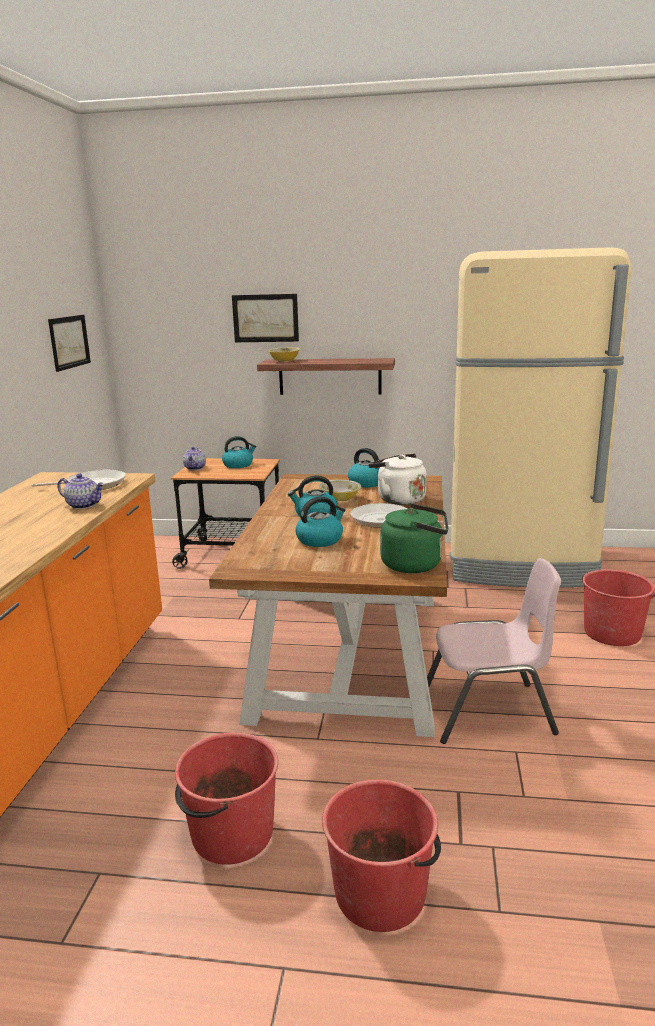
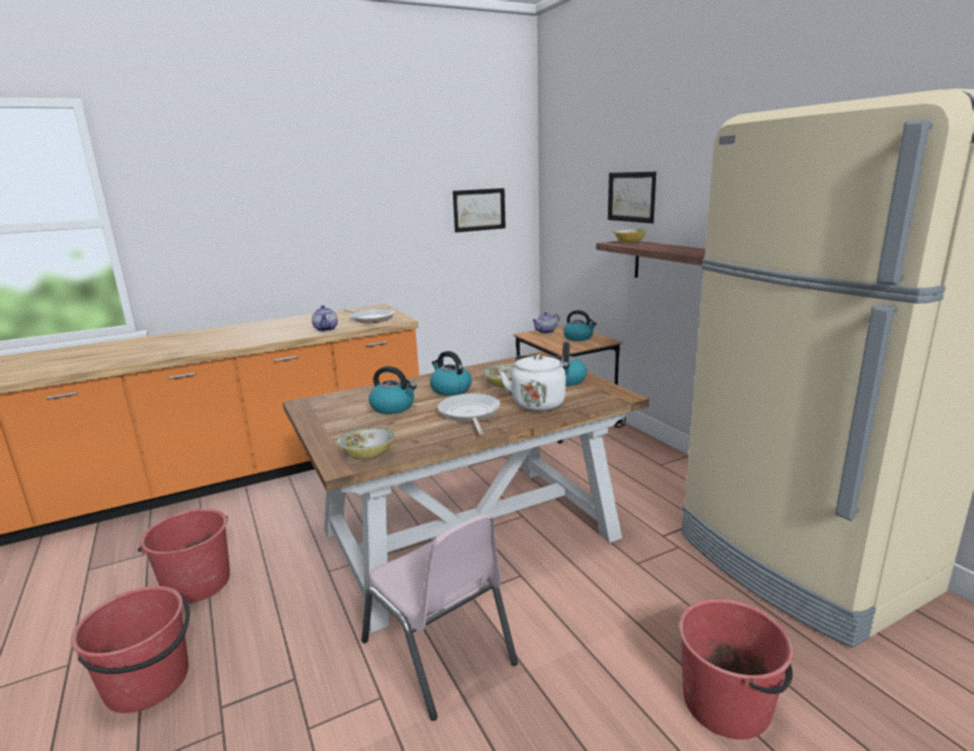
camera: 55 degrees right, 0 degrees up
(415, 564) = (368, 455): green kettle -> bowl

